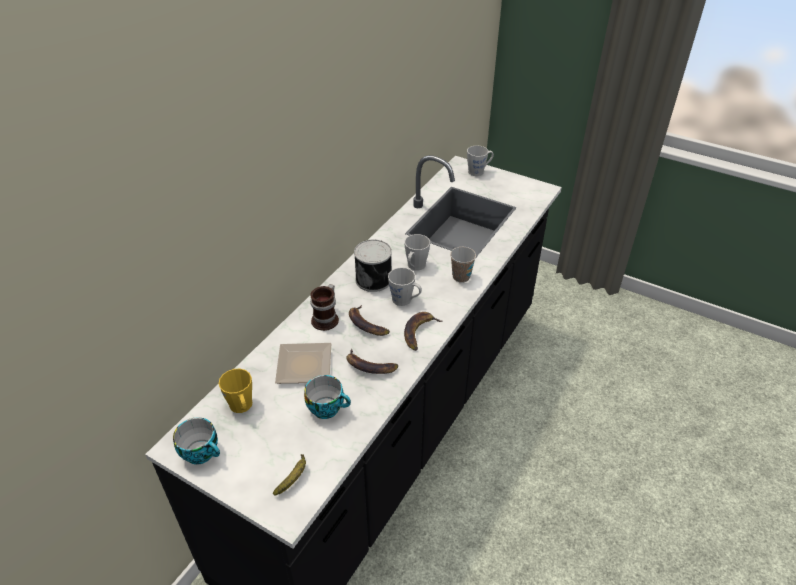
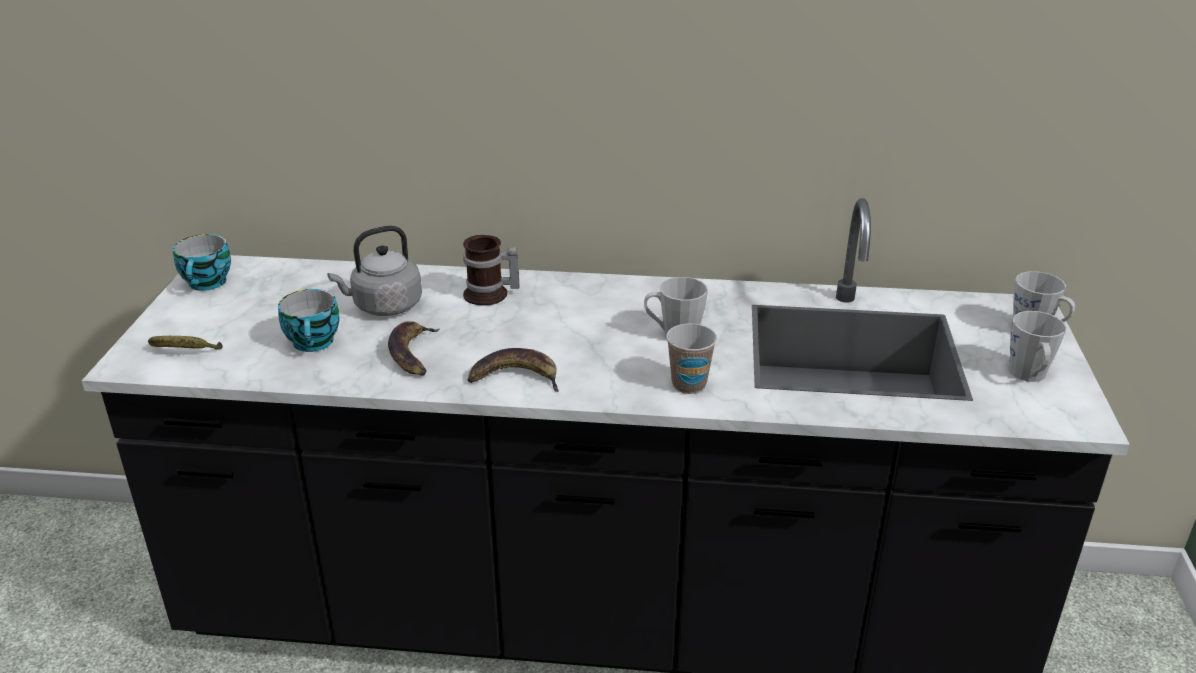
camera: 65 degrees right, 10 degrees down
(242, 407) = (290, 285): yellow mug -> none
(306, 367) = (384, 306): plate -> grey kettle
(366, 324) = (500, 328): banana -> none
(374, 279) = (610, 308): can -> none
(405, 300) = (581, 346): grey mug -> grey mug (1029, 376)

